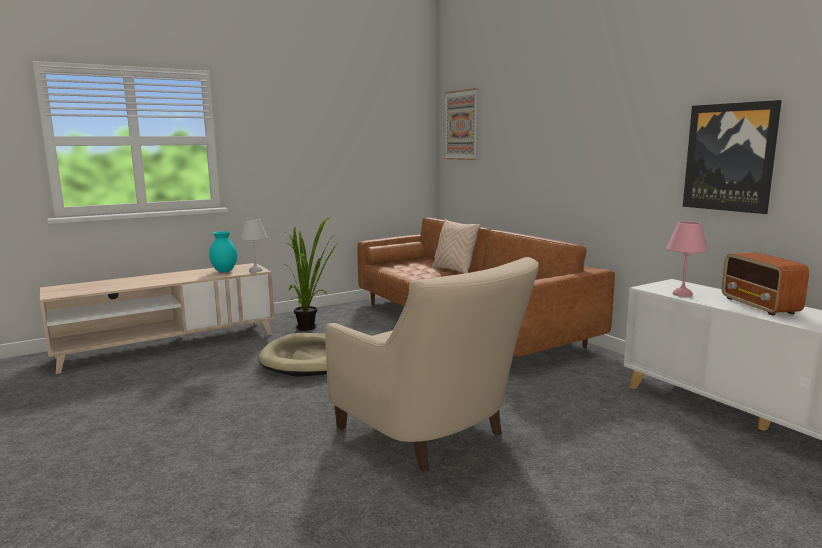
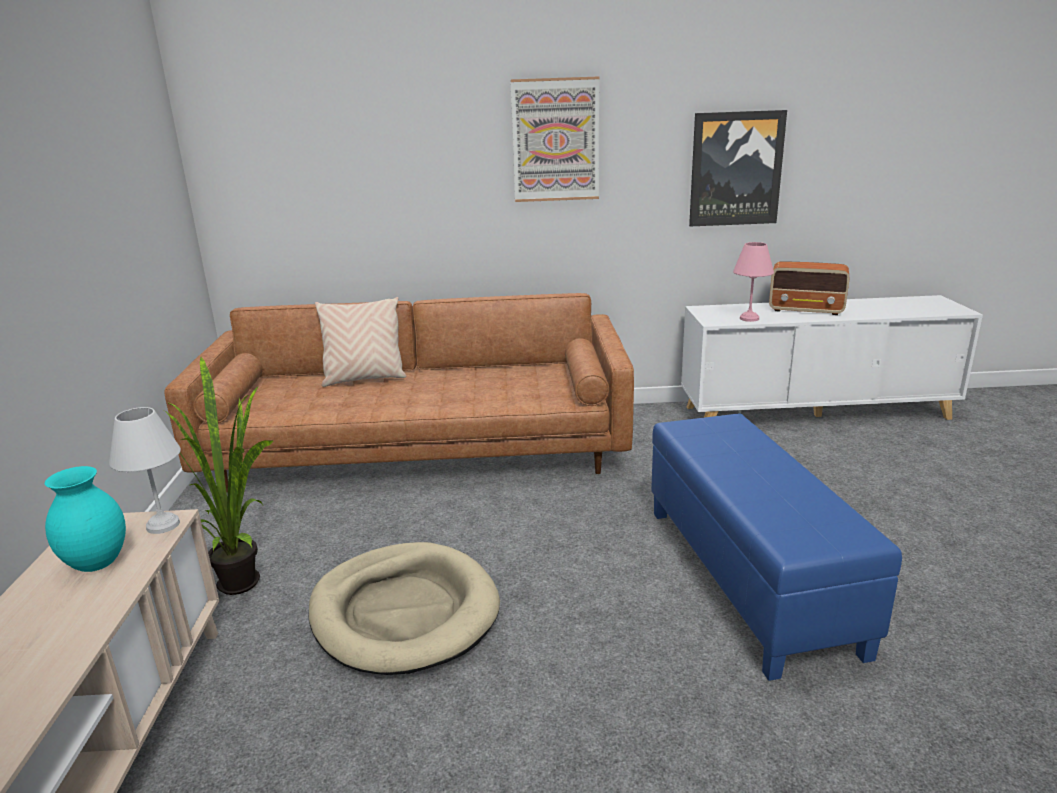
camera: 60 degrees left, 10 degrees up
(433, 434) = (749, 576): beige armchair -> blue ottoman
(461, 125) = (261, 136): picture -> picture (555, 140)

